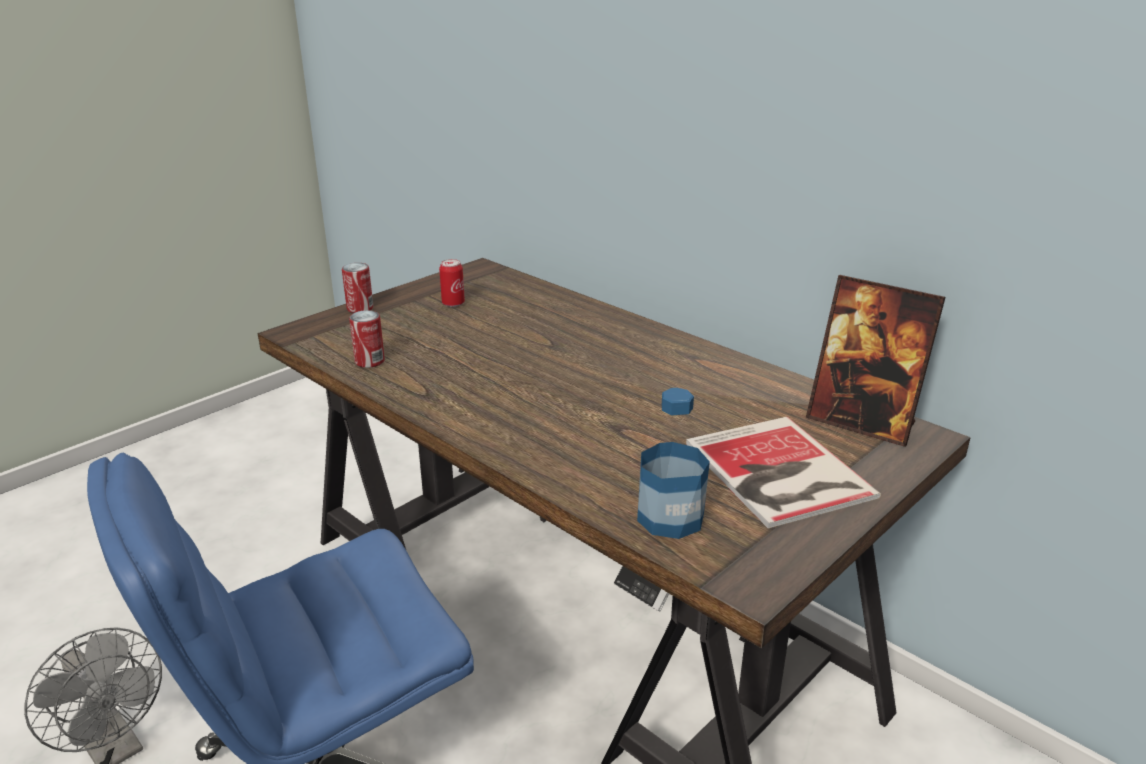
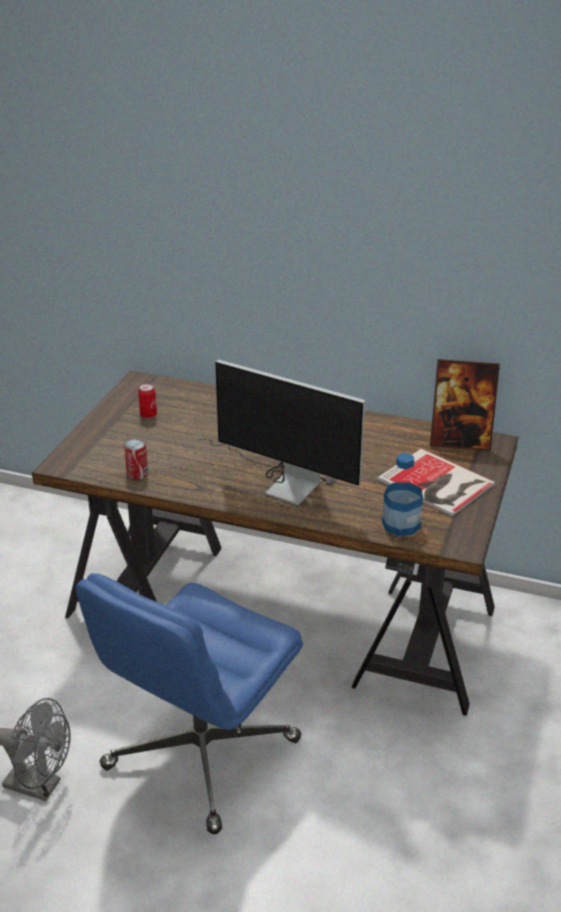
camera: 25 degrees left, 5 degrees up
(360, 308) = (85, 435): can -> none
(542, 412) = (281, 481): none -> monitor

